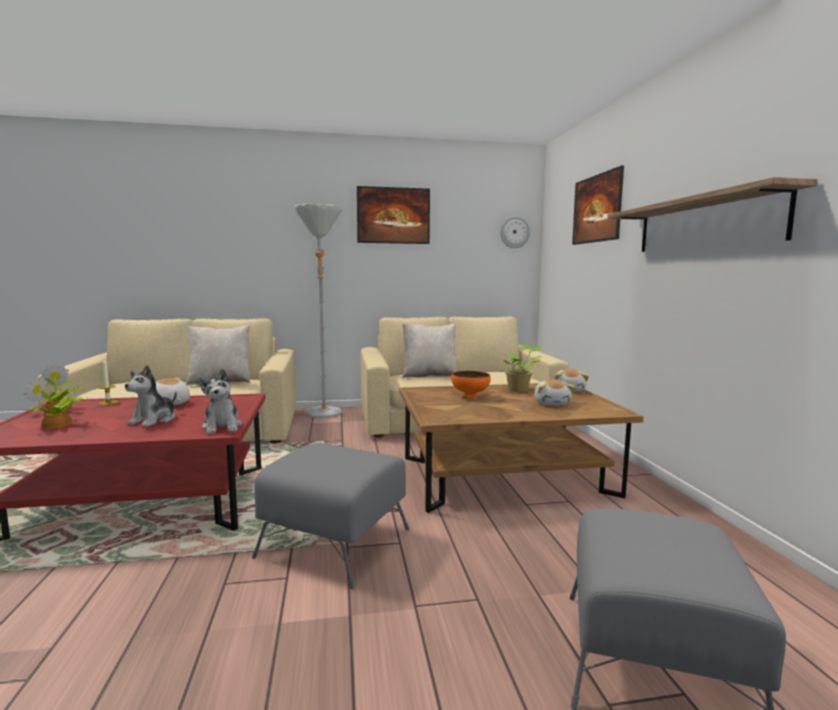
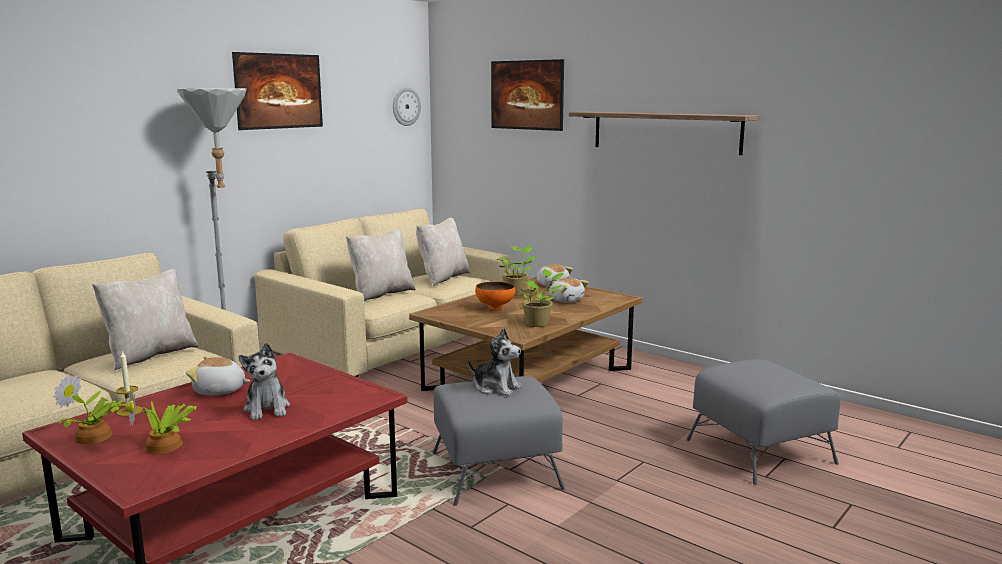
camera: 40 degrees left, 5 degrees up
(222, 427) = (361, 393): plush toy -> plush toy (496, 388)
(478, 414) = (538, 324): none -> potted plant
(499, 373) = (443, 278): none -> beige pillow

